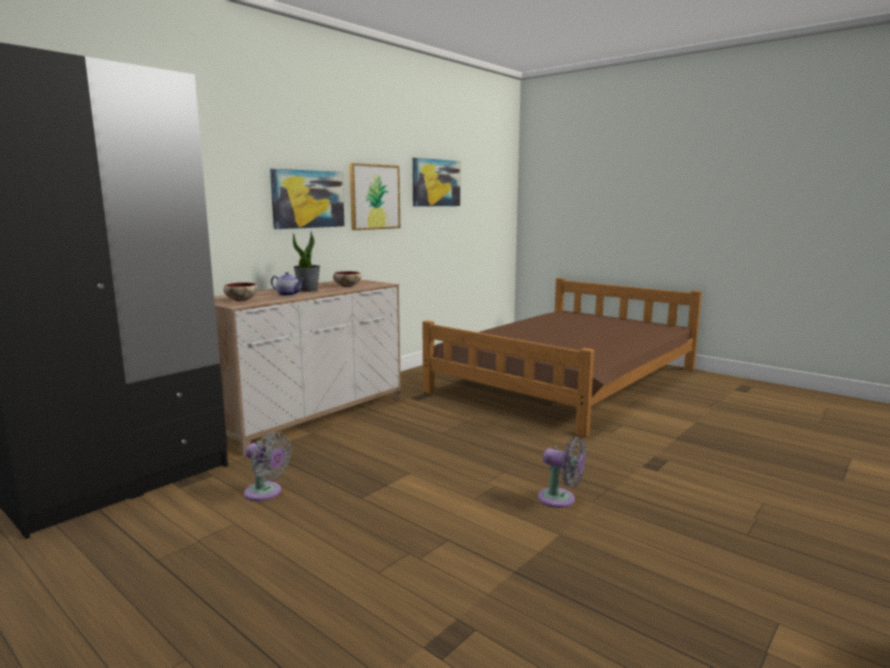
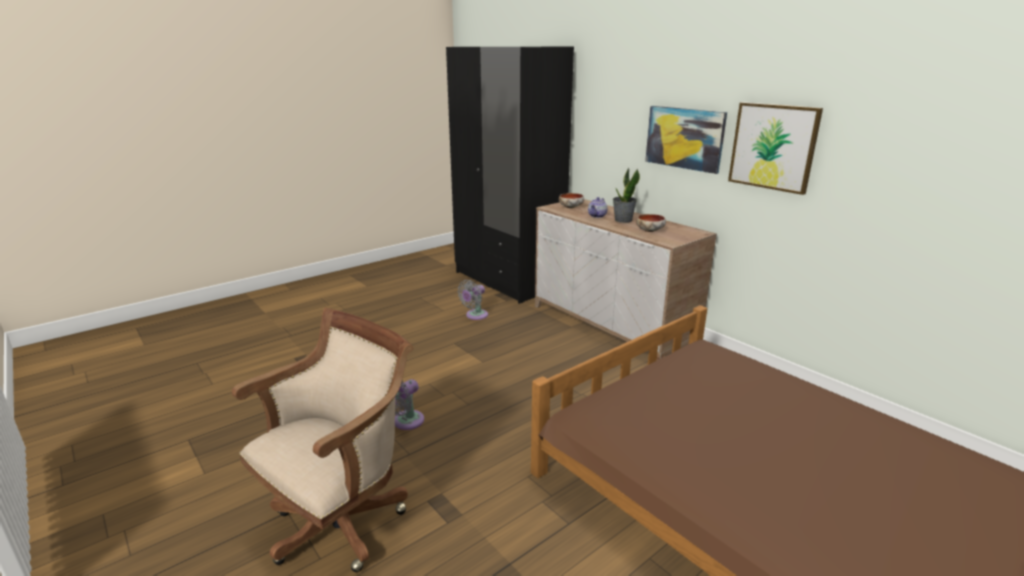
camera: 100 degrees right, 10 degrees up
(436, 183) = (913, 140): picture -> none
(720, 501) = (344, 522): none -> office chair

